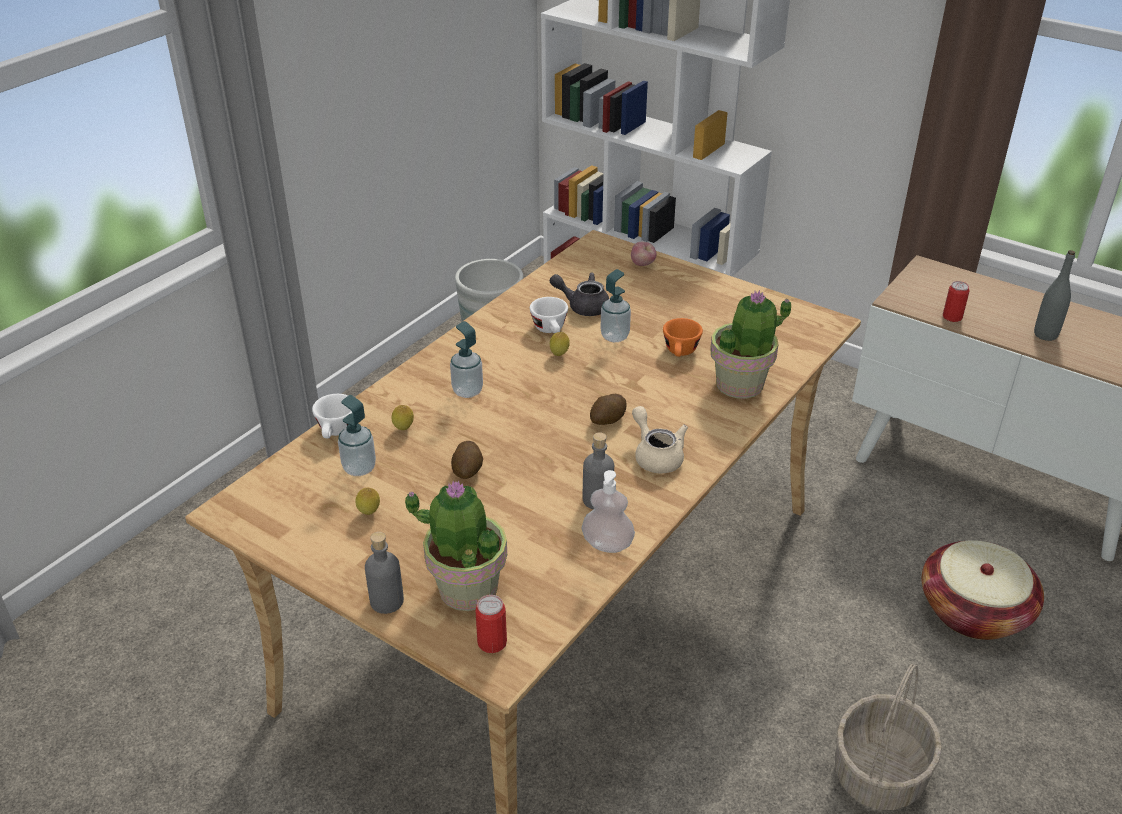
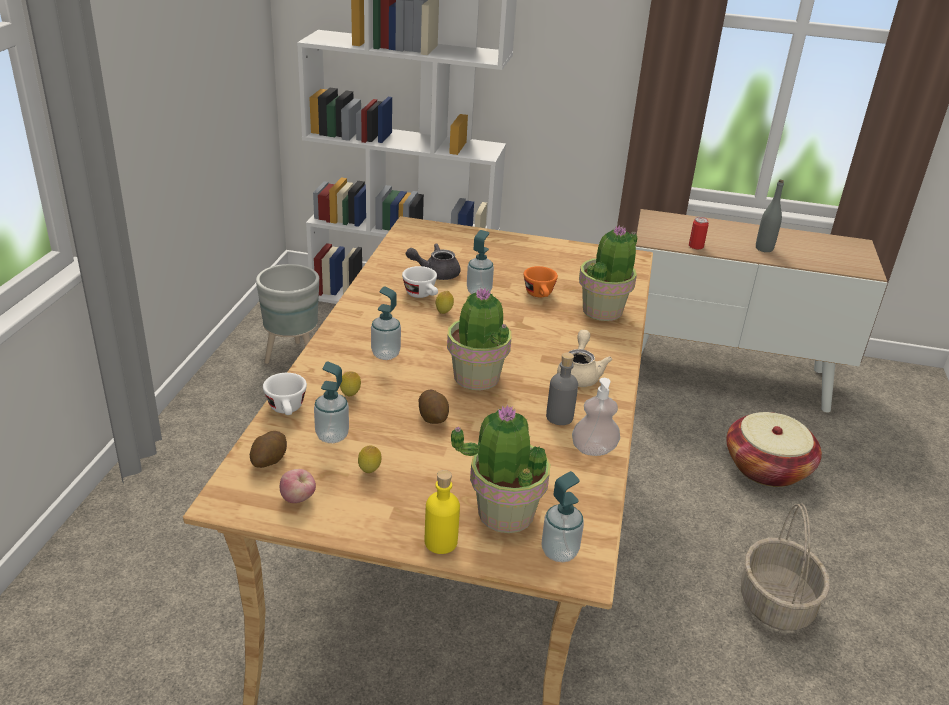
camera: 25 degrees left, 5 degrees down
(387, 601) = (441, 542): grey bottle -> yellow bottle
(492, 642) = (559, 552): can -> soap dispenser
(541, 436) = (476, 378): none -> potted plant
(607, 420) = (521, 355): potato -> potato (269, 461)
(643, 264) = (461, 236): apple -> apple (298, 499)
(656, 455) = (579, 374): beige teapot -> beige teapot turned 60 degrees clockwise

